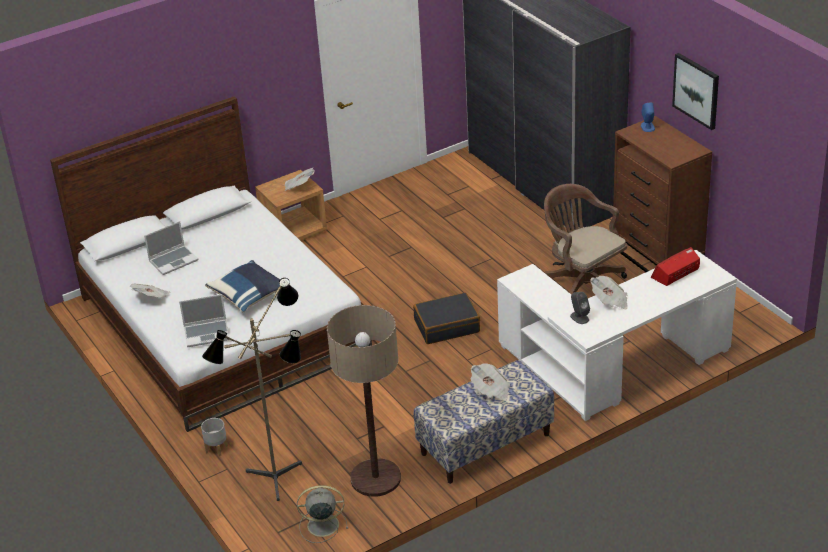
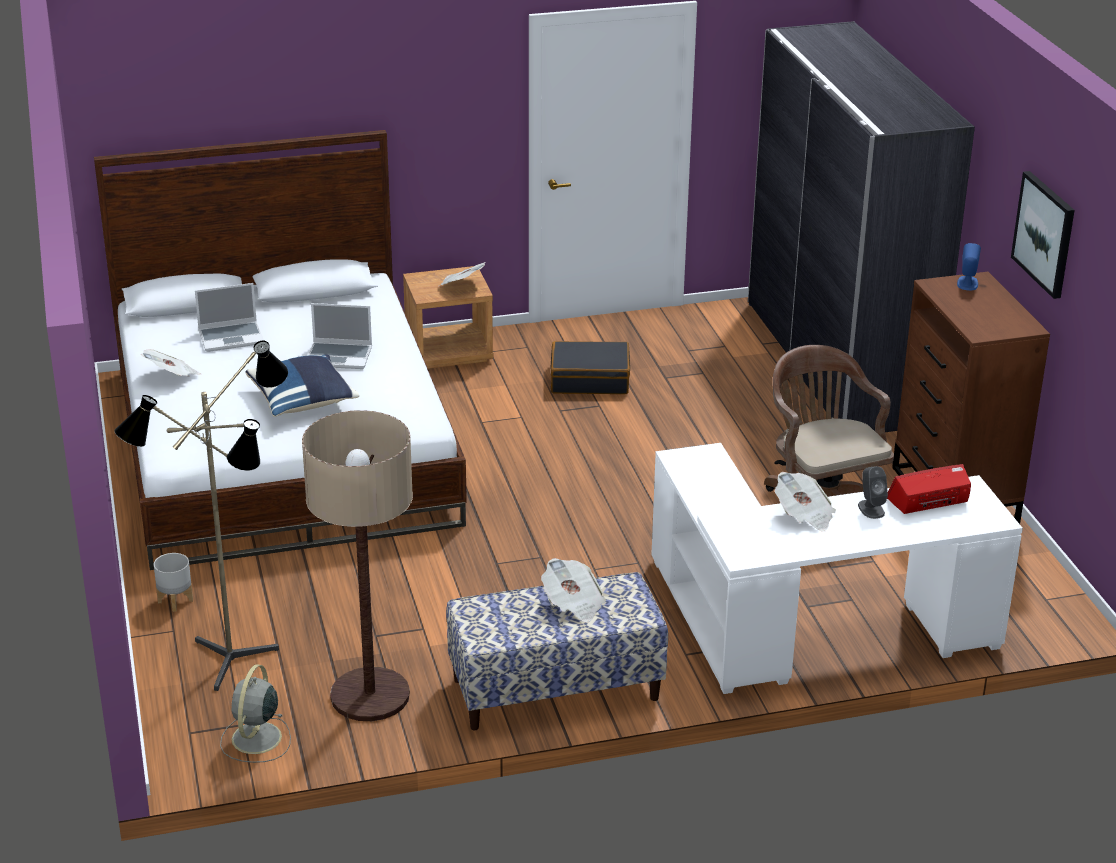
camera: 15 degrees right, 5 degrees down
(207, 333) = (215, 435): laptop -> laptop (340, 356)
(321, 525) = (255, 739): grey fan -> grey fan turned 90 degrees counterclockwise
(447, 326) = (590, 518): black suitcase -> black suitcase (590, 379)
(579, 317) = (744, 527): grey speaker -> grey speaker (871, 509)

